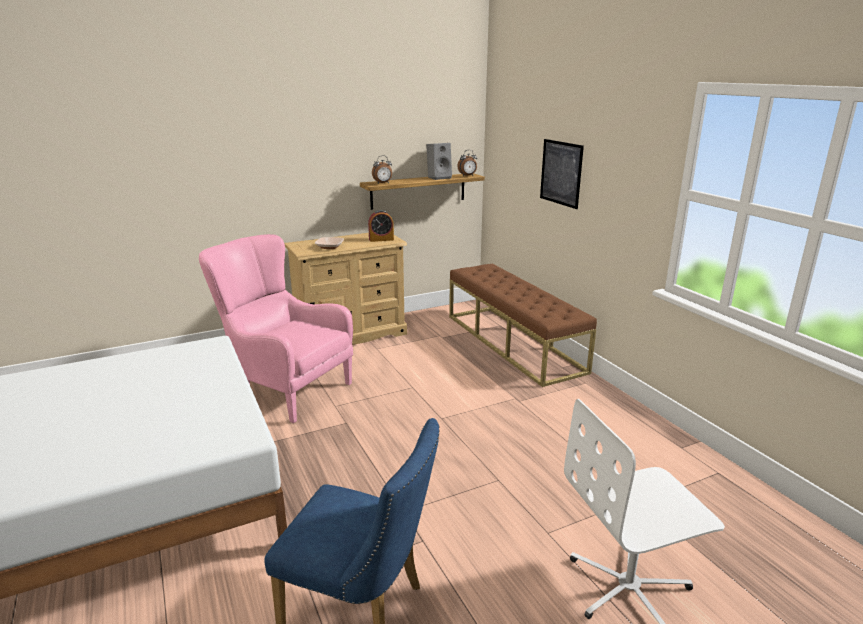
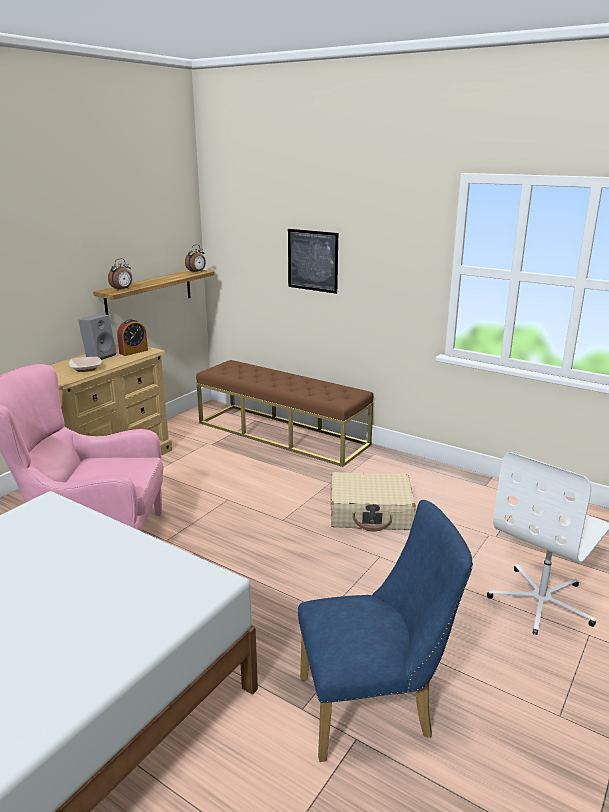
camera: 30 degrees left, 0 degrees up
(439, 177) = (171, 277): grey speaker -> grey speaker (100, 356)
(528, 437) = (371, 513): none -> beige suitcase

